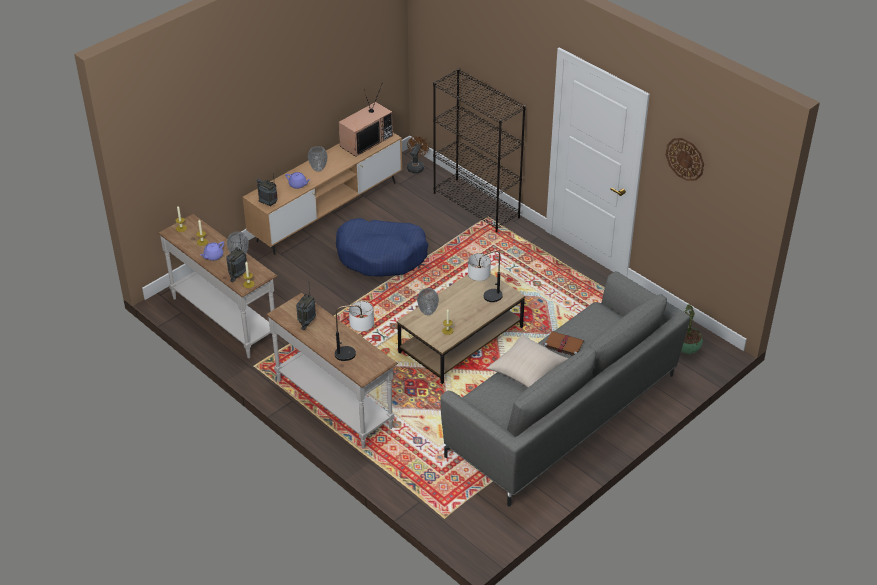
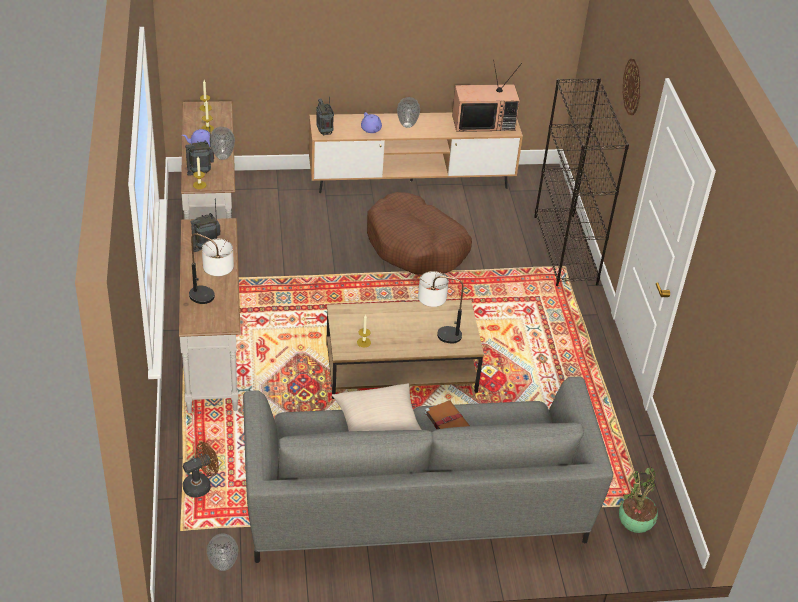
camera: 35 degrees right, 0 degrees up
(381, 255) = (416, 246): blue dog bed -> brown dog bed
(416, 166) = (545, 184): brown fan -> brown fan (201, 485)
(428, 312) = (366, 314): vase -> vase (223, 566)
(685, 159) = (719, 276): wall clock -> wall clock (632, 87)

